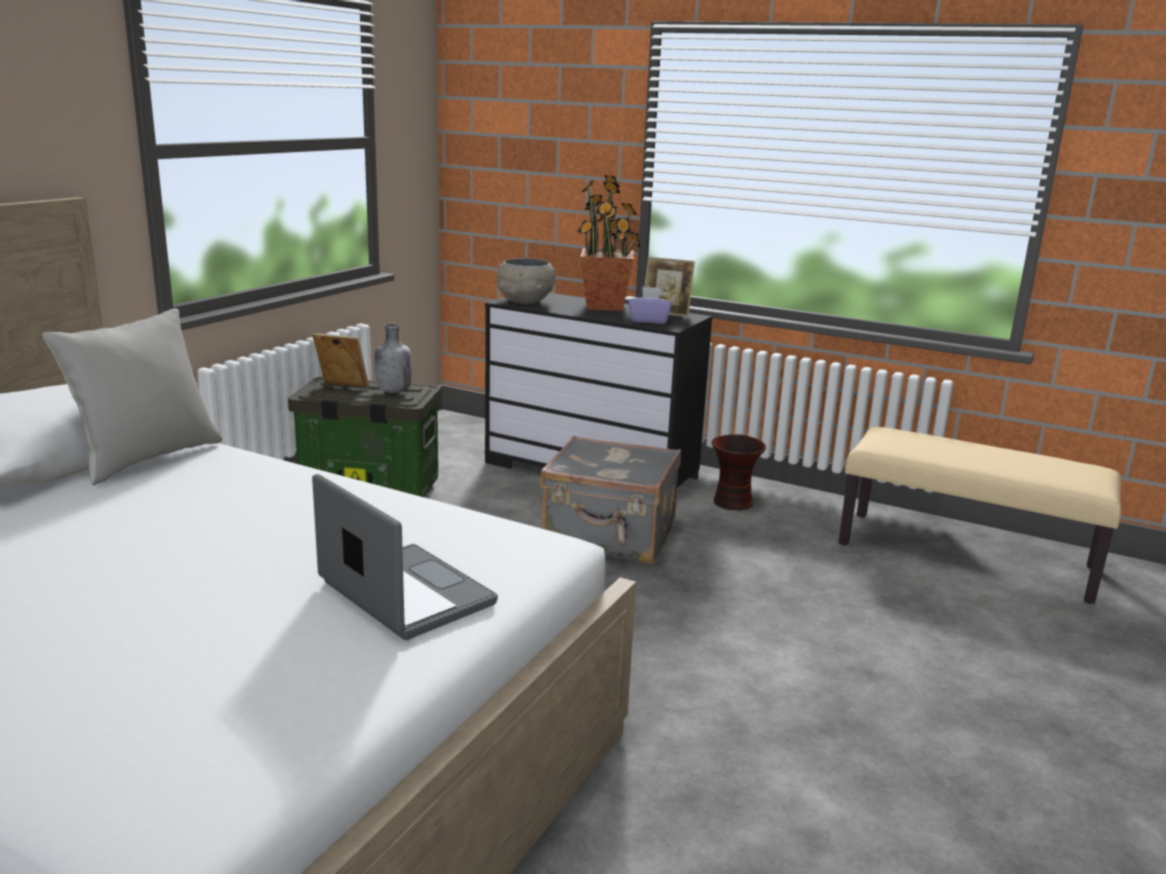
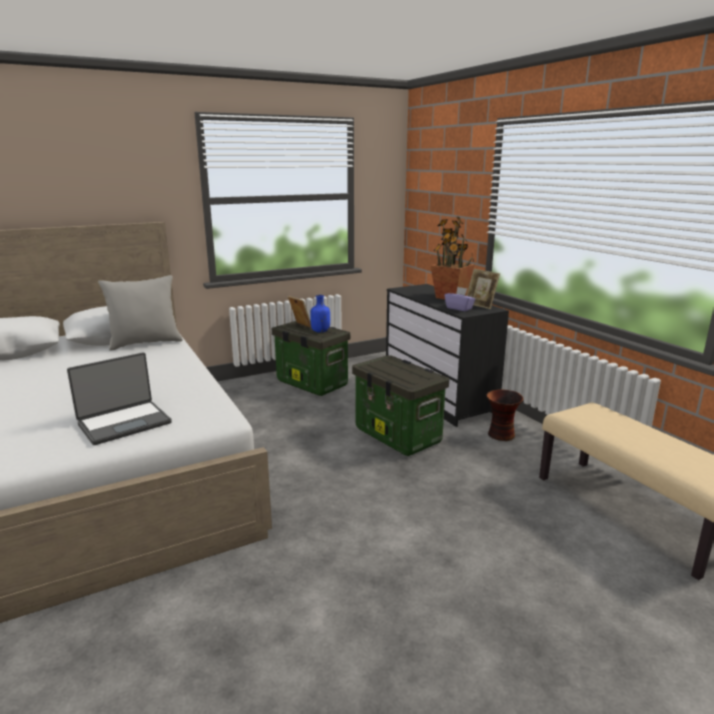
camera: 35 degrees right, 0 degrees up
(393, 391) = (320, 331): grey bottle -> blue bottle
(403, 594) = (124, 423): laptop -> laptop turned 60 degrees clockwise
(525, 302) = (409, 290): grey bowl -> none
(610, 537) = (399, 436): grey suitcase -> storage box

